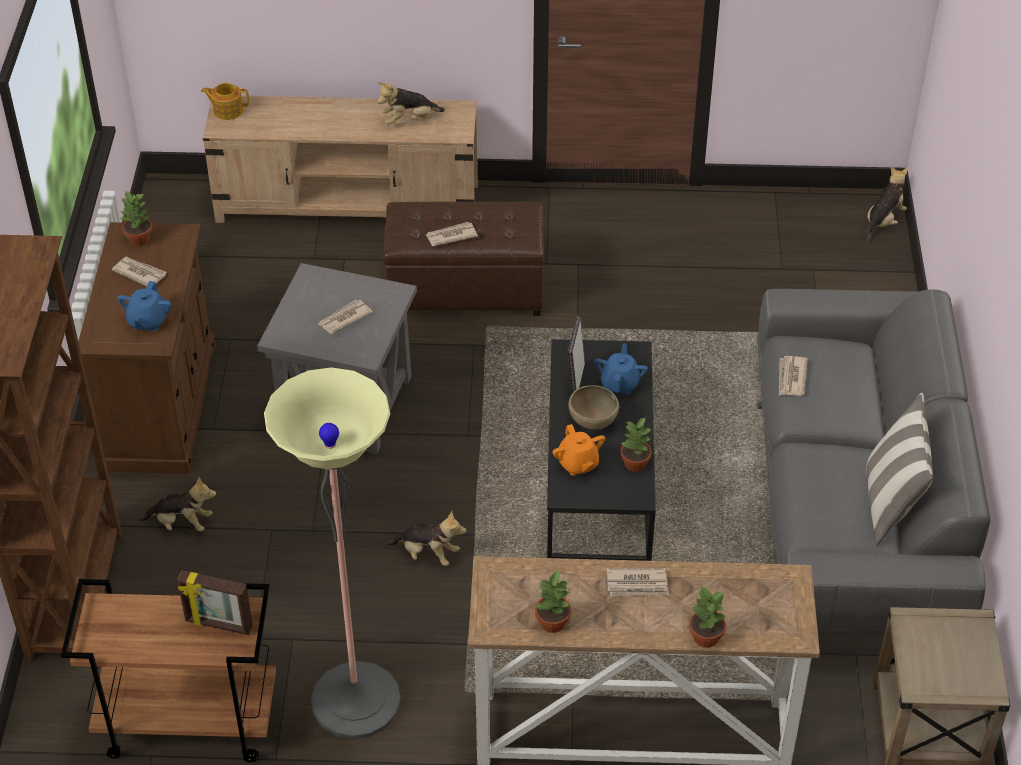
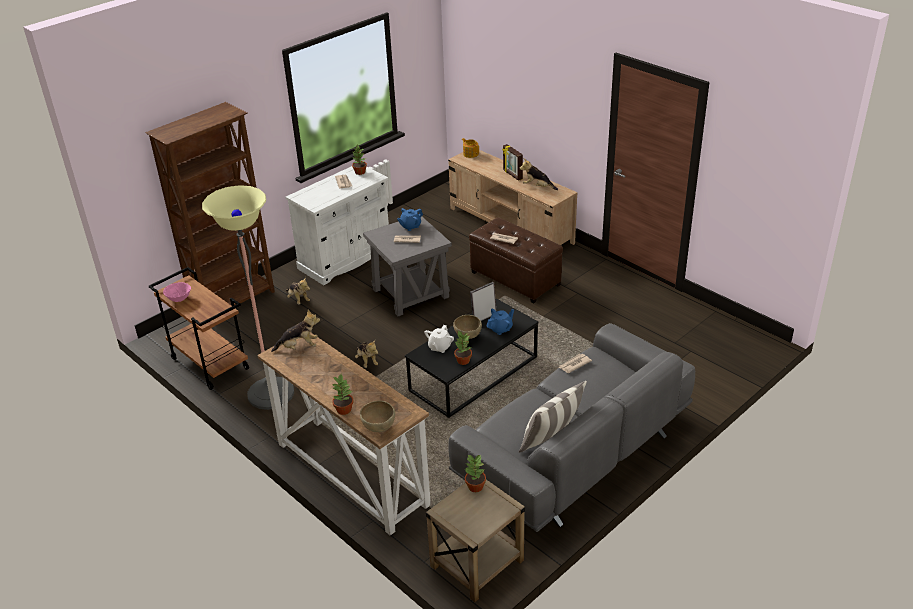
camera: 45 degrees right, 10 degrees down
(135, 643) = (179, 299): none -> pink bowl
(147, 321) = (323, 198): blue teapot -> blue teapot (410, 226)
(161, 406) = (345, 258): brown cabinet -> white cabinet
(218, 625) = (211, 309): picture frame -> picture frame (512, 175)
(552, 623) = (296, 367): potted plant -> potted plant (475, 486)
(578, 464) = (439, 347): orange teapot -> white teapot
(637, 584) = (348, 375): newspaper -> none
(783, 630) = (378, 428): none -> brown bowl
(883, 221) = (759, 350): plush toy -> plush toy (299, 347)

